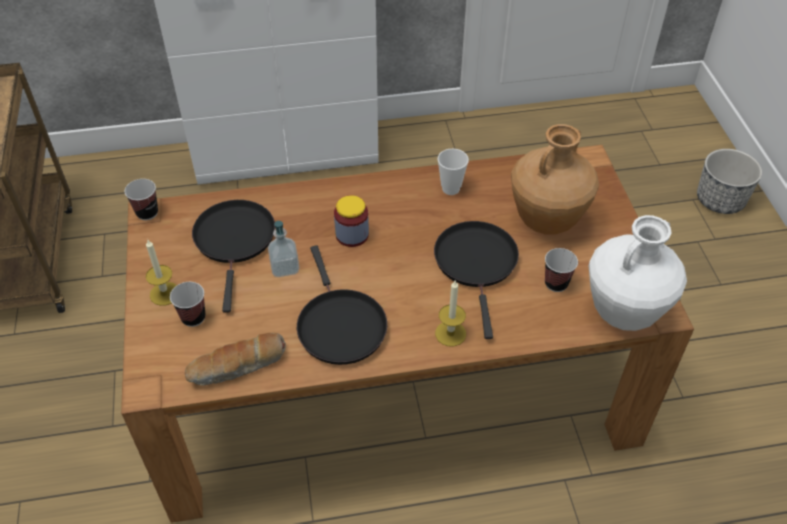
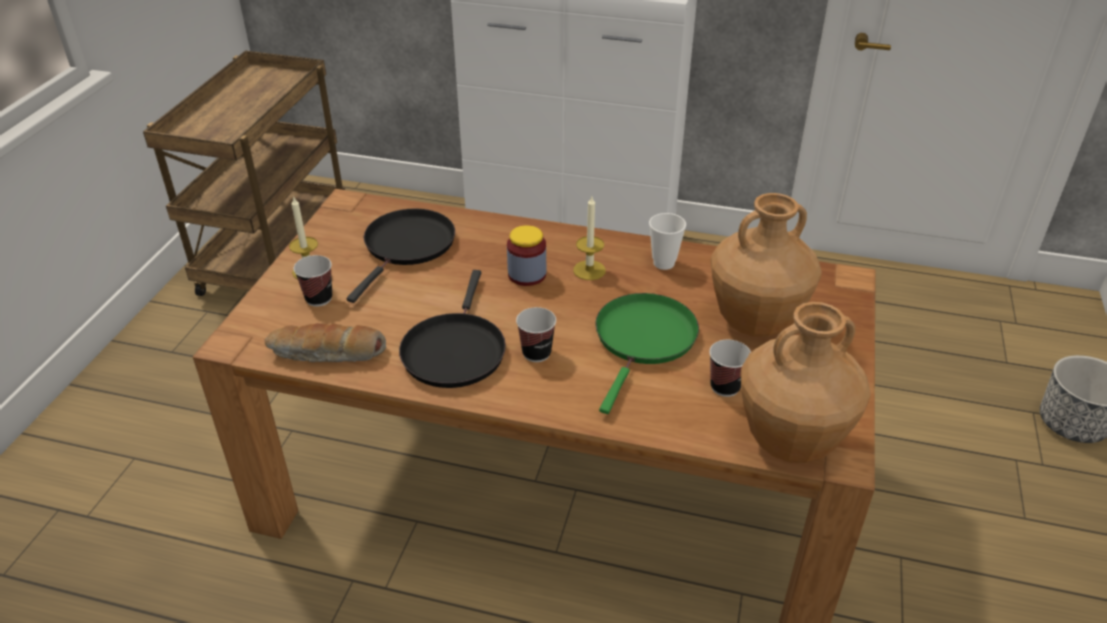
camera: 25 degrees right, 10 degrees down
(147, 213) = (344, 201): cup -> cup (536, 353)
(285, 267) = (438, 283): soap dispenser -> none
(450, 333) = (567, 396): candle -> candle (589, 270)
(476, 263) = (644, 340): black frying pan -> green frying pan
(623, 313) = (789, 443): white vase -> brown vase

